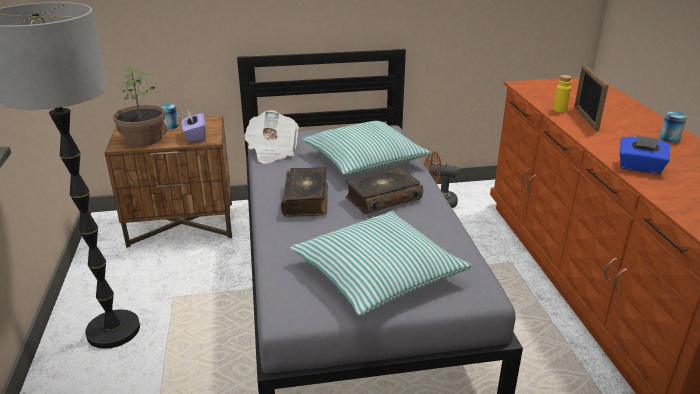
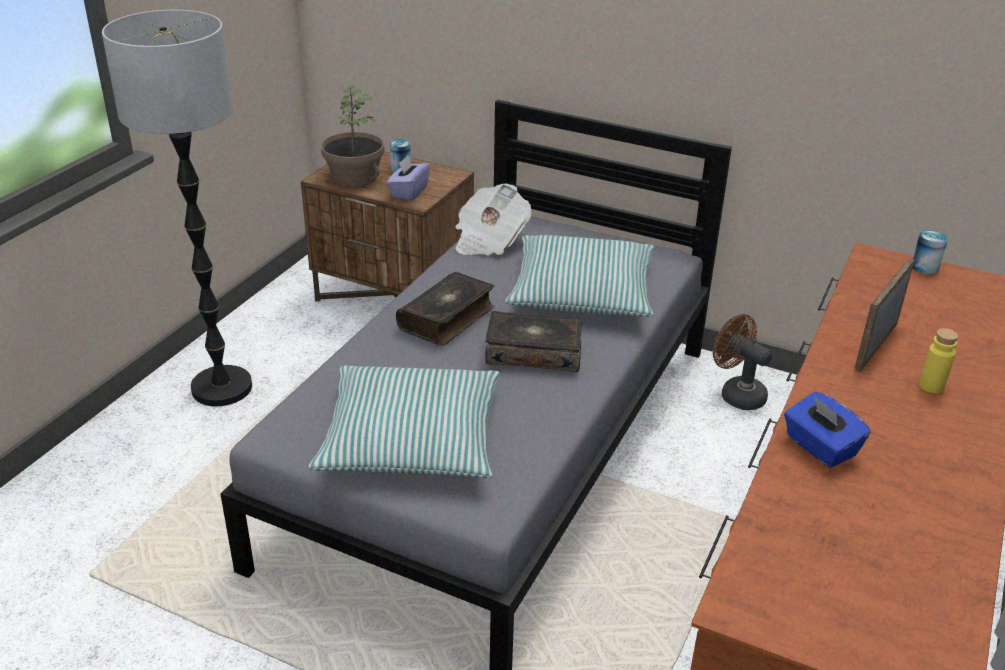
camera: 35 degrees right, 5 degrees up
(560, 110) = (860, 318): yellow bottle -> yellow bottle (931, 386)
(669, 138) = (956, 427): can -> can (924, 267)

